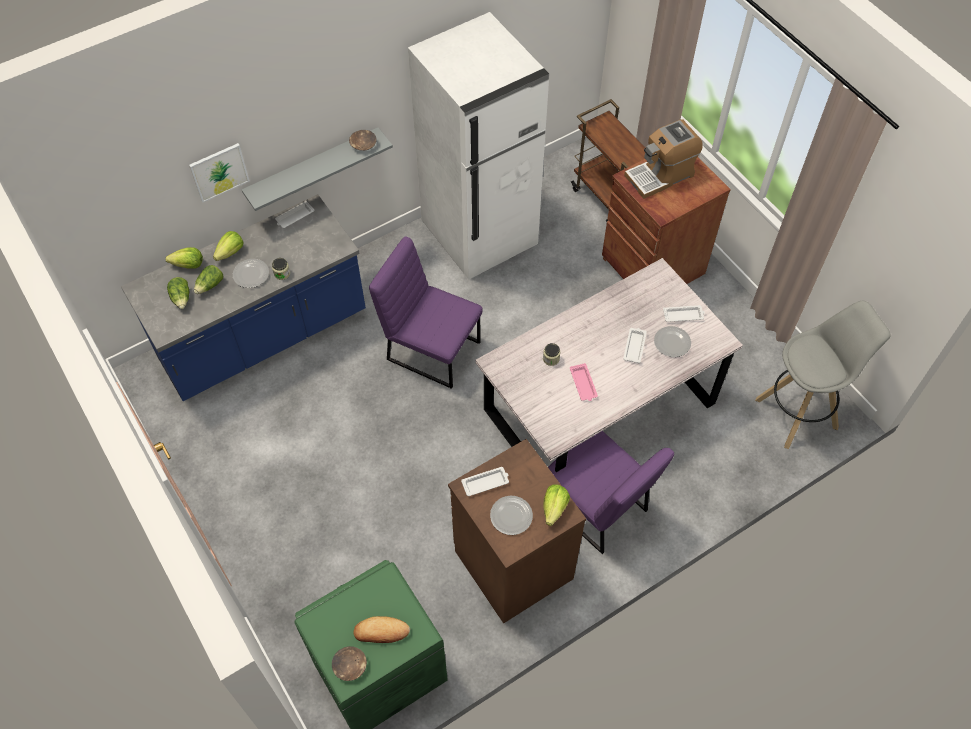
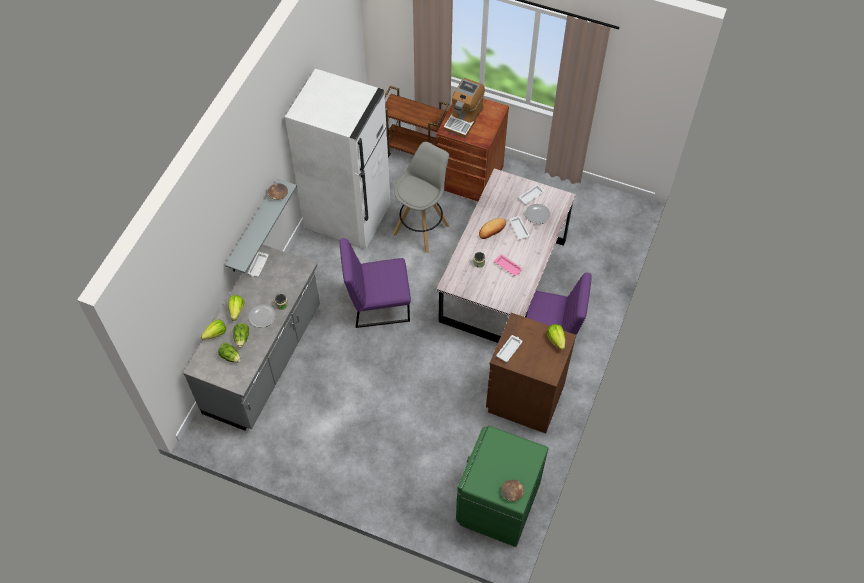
camera: 35 degrees left, 0 degrees up
(219, 172) = (214, 259): picture -> none
(263, 336) = (264, 360): blue counter -> grey counter
(381, 632) = (514, 464): bread -> bread (492, 229)
(510, 516) = (537, 358): plate -> none
(799, 413) = (614, 219): grey stool -> grey stool (422, 228)

